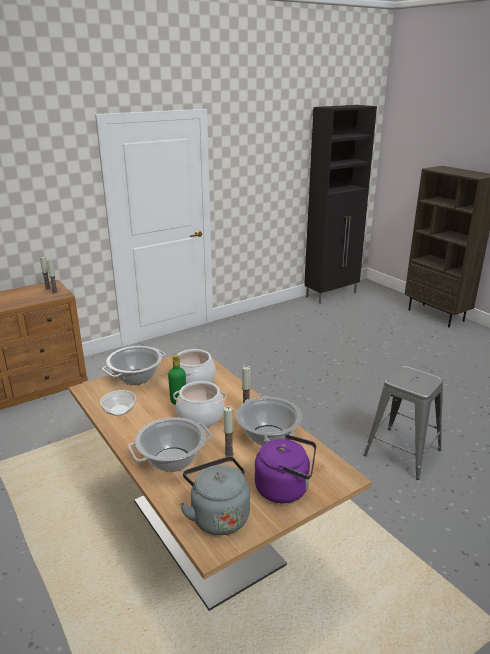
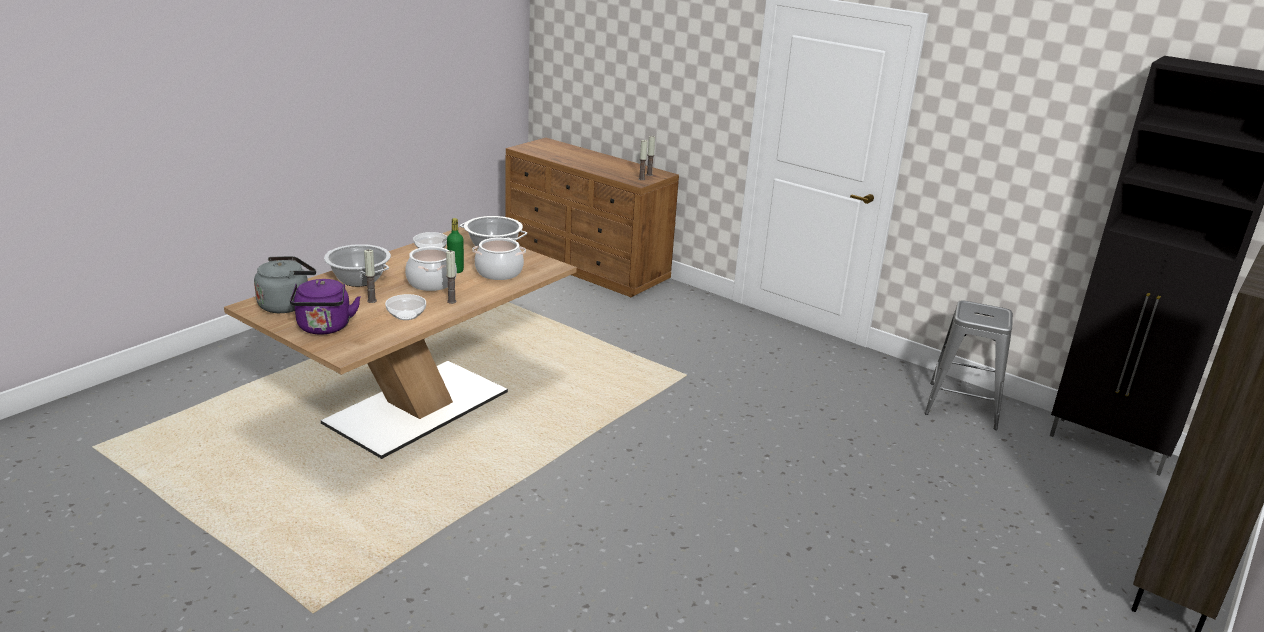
camera: 70 degrees right, 0 degrees up
(268, 436) = (406, 315): cooking pot -> bowl
(402, 452) = (616, 539): grey stool -> grey stool (962, 405)

